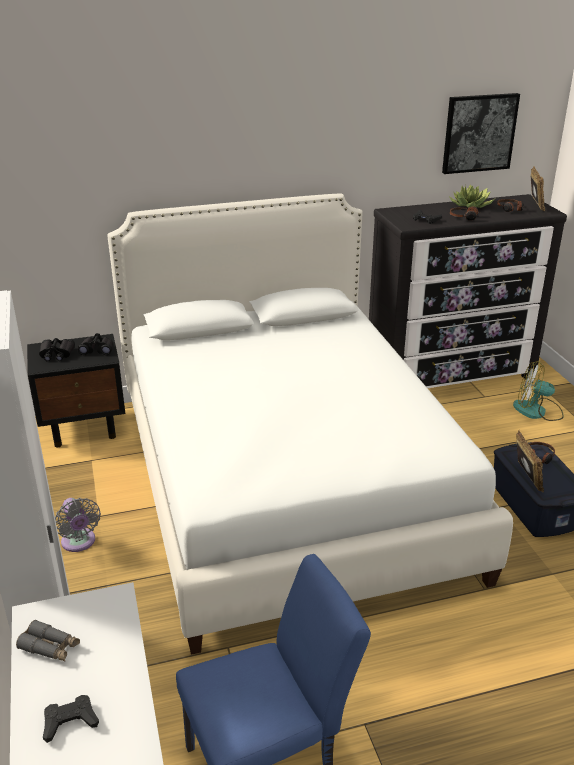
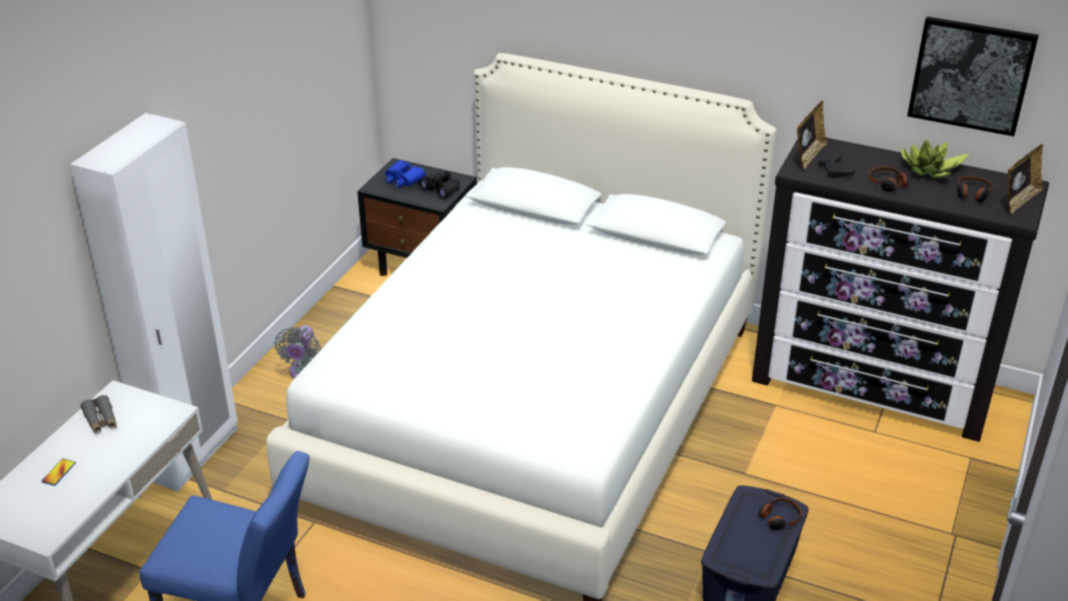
camera: 40 degrees right, 5 degrees up
(56, 354) = (403, 179): black binoculars -> blue binoculars
(70, 721) = (59, 472): black game controller -> phone
(525, 477) = (728, 529): picture frame -> picture frame (808, 156)
(537, 411) = (916, 481): fan -> none

